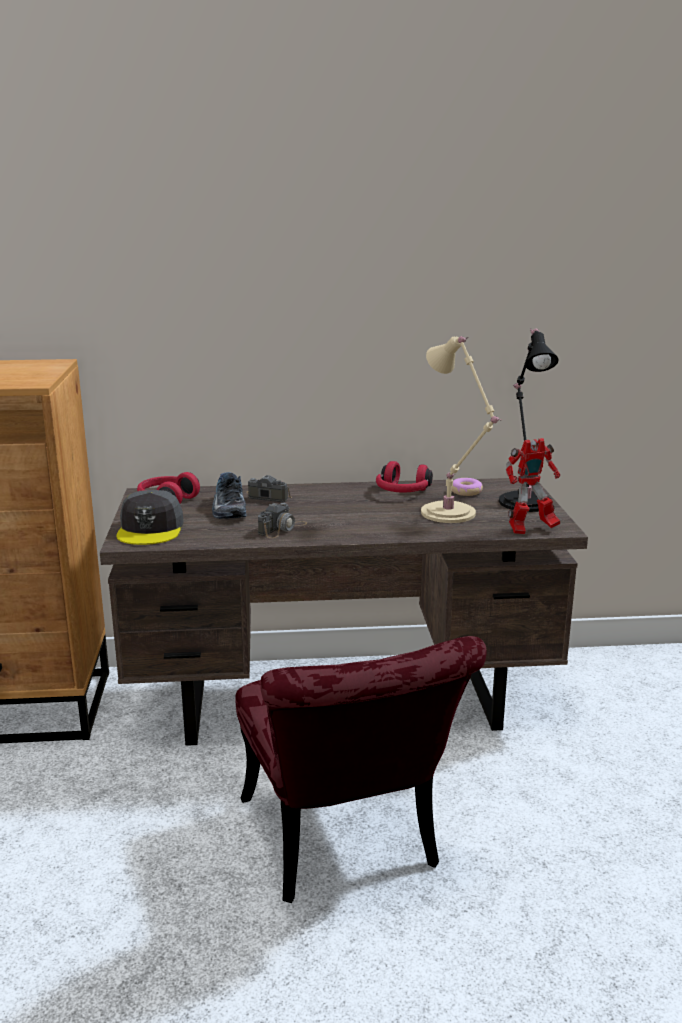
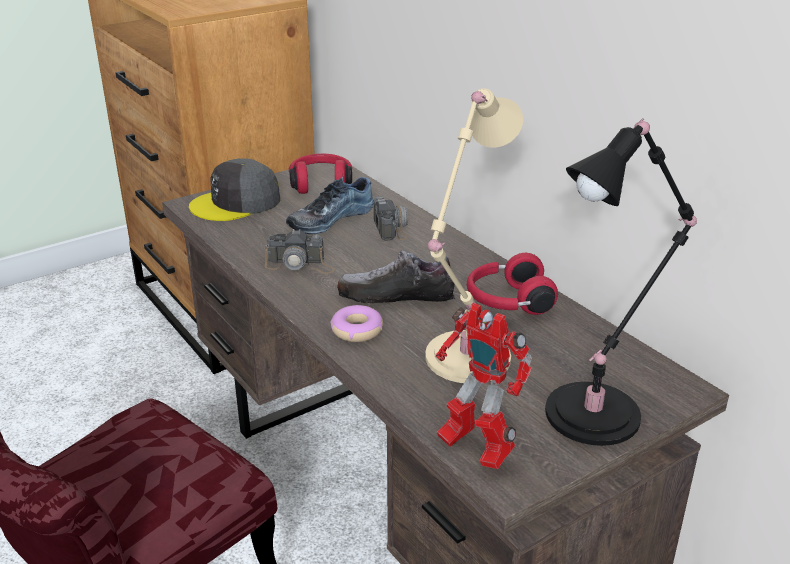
camera: 60 degrees right, 10 degrees up
(360, 514) = (396, 296): none -> shoe
(466, 492) = (573, 349): donut -> donut (357, 330)

